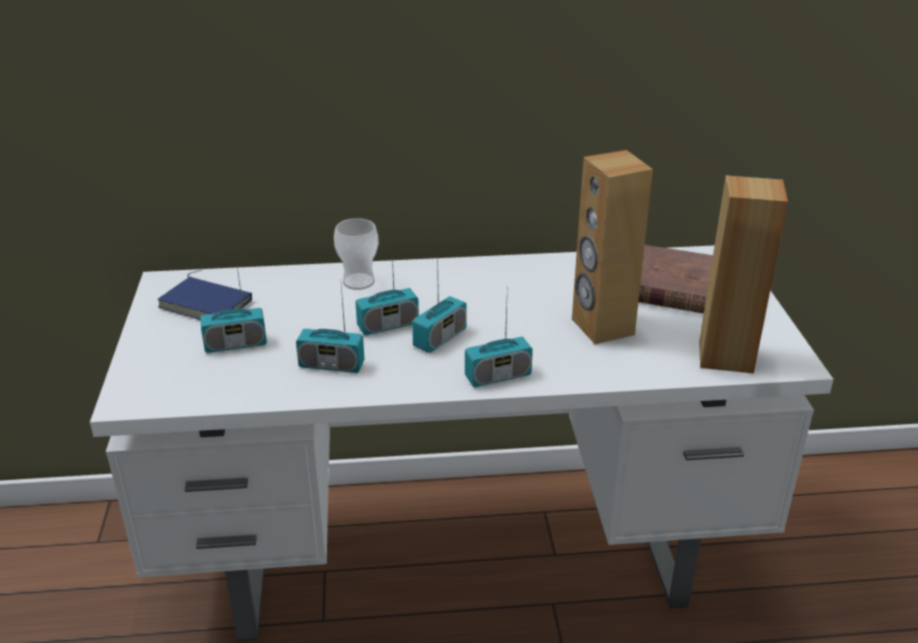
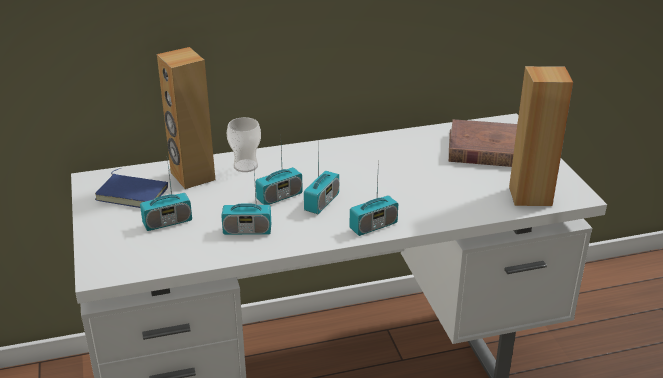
camera: 10 degrees left, 0 degrees up
(601, 327) = (437, 183): brown speaker -> brown speaker (192, 176)

